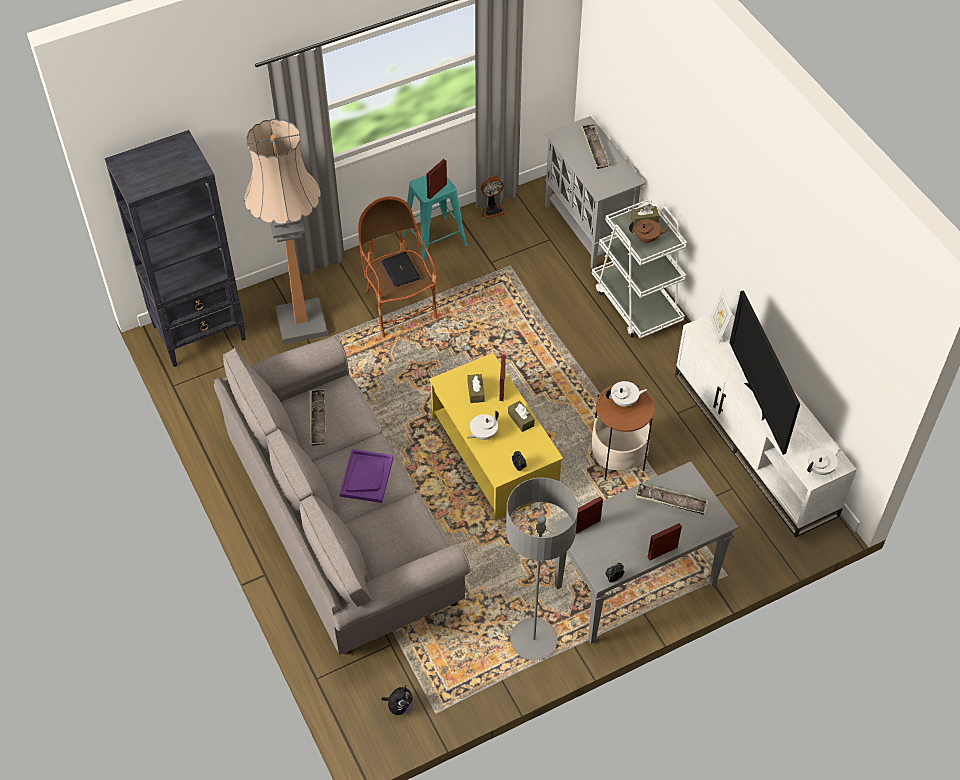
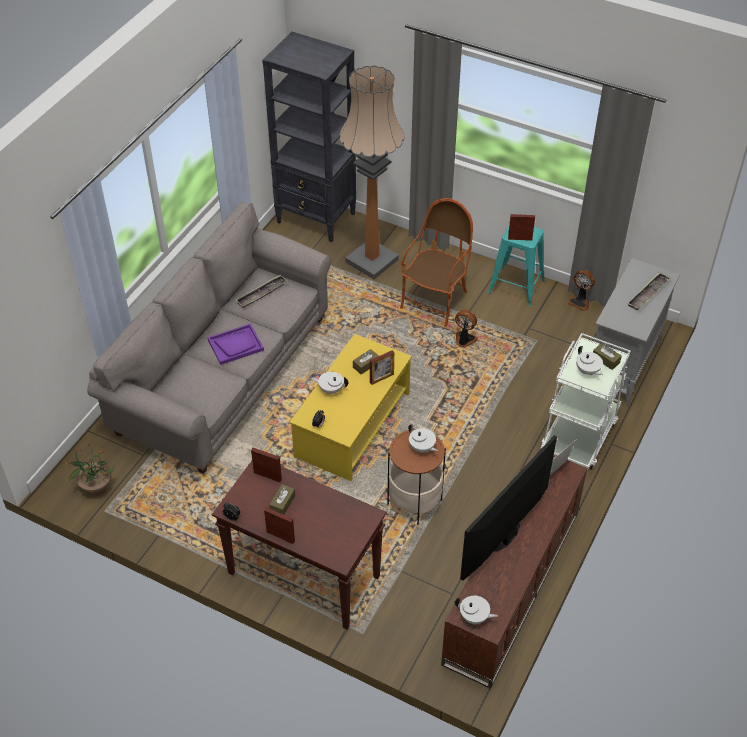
camera: 55 degrees right, 5 degrees down
(399, 706) = (96, 487): plush toy -> potted plant
(400, 270) = (440, 268): laptop -> none
(465, 315) = (464, 340): none -> fan
(521, 419) = (363, 403): brown tissue box -> brown tissue box (282, 503)
(533, 640) = (206, 536): grey floor lamp -> none
(634, 586) = (302, 575): grey console table -> brown console table
(646, 238) = (587, 371): brown teapot -> white teapot
(671, 501) = (335, 518): tray -> none
(756, 444) = (512, 588): white tv stand -> brown tv stand

